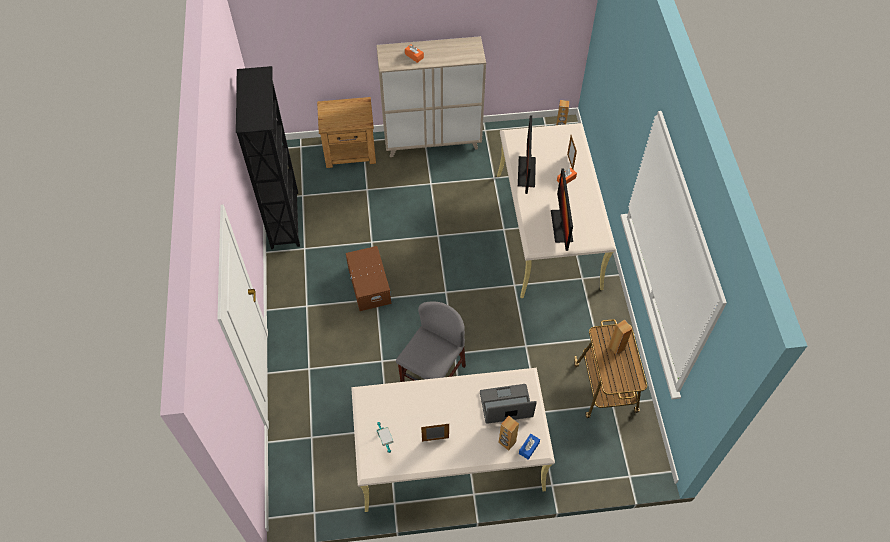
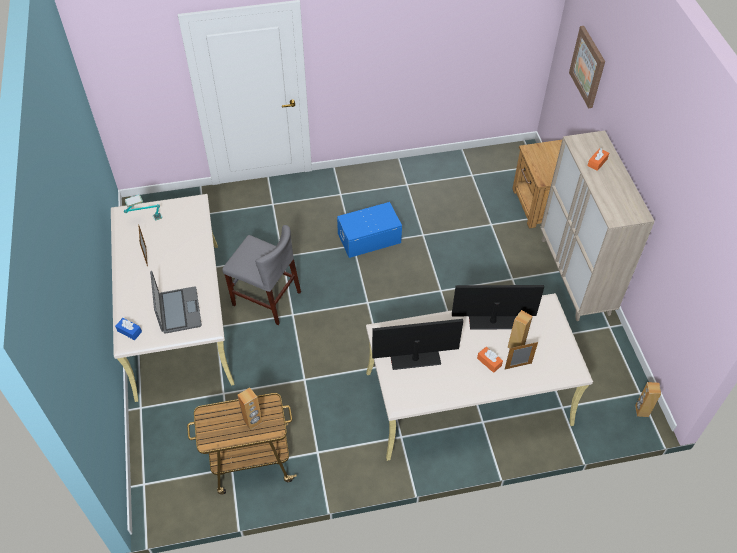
camera: 85 degrees right, 5 degrees down
(285, 219) = (439, 166): black bookcase -> none
(313, 32) = (588, 67): none -> picture
(368, 285) = (368, 238): brown storage box -> blue storage box
(507, 442) = (137, 313): brown speaker -> brown speaker (516, 345)

